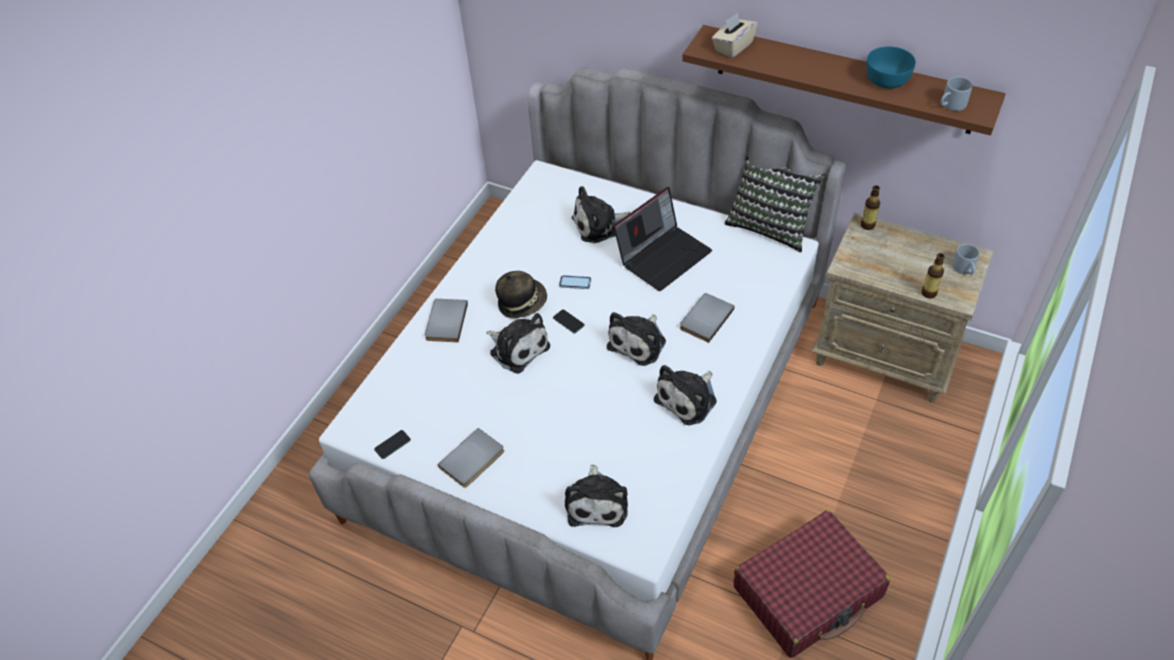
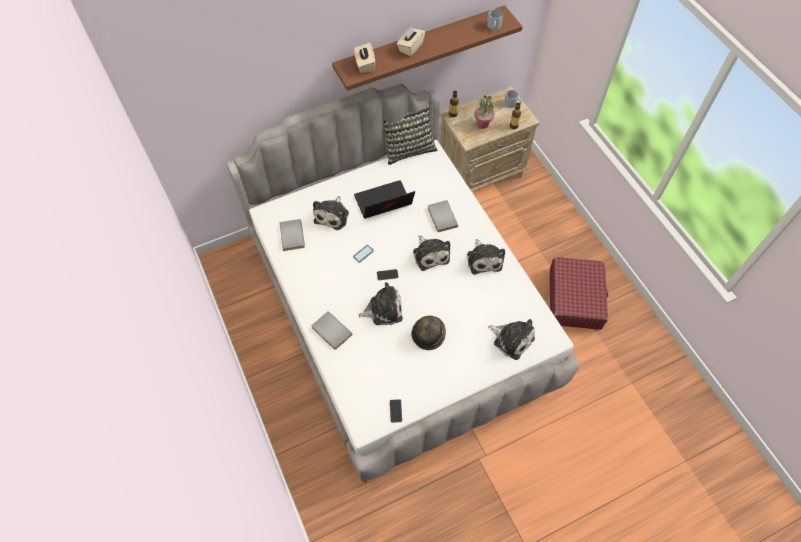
camera: 55 degrees left, 10 degrees up
(473, 460) = (440, 377): grey book -> grey book (293, 235)
(522, 302) = (353, 286): hat -> hat (428, 334)
(663, 255) = (383, 204): laptop -> laptop turned 105 degrees counterclockwise
(810, 62) = (410, 47): none -> beige tissue box
(886, 79) = (453, 33): turquoise bowl -> none
(890, 261) = (482, 124): none -> potted plant

